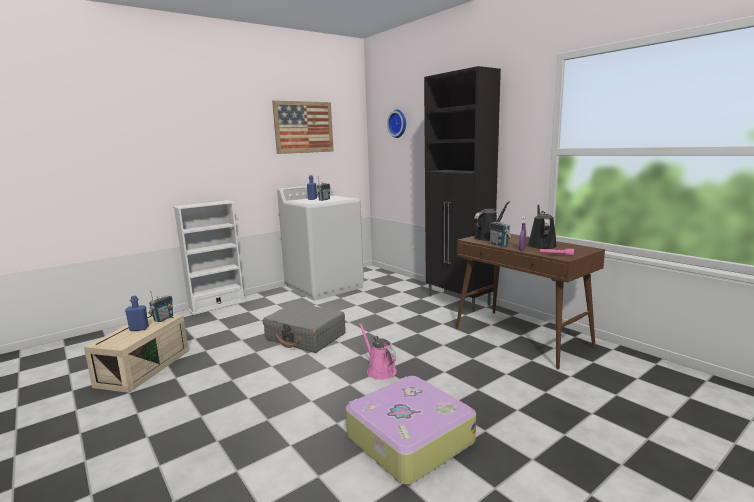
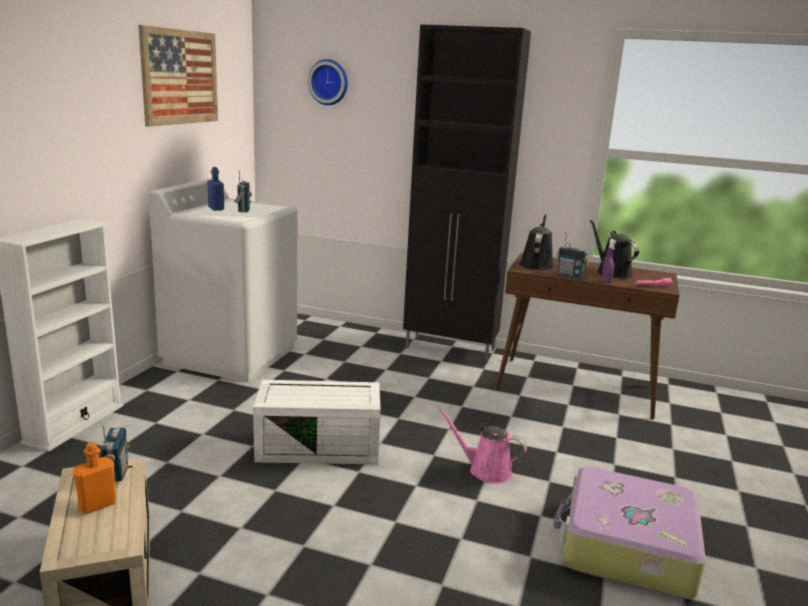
camera: 35 degrees left, 5 degrees up
(139, 329) = (97, 505): blue bottle -> orange bottle
(305, 337) = (320, 446): grey suitcase -> white storage box

